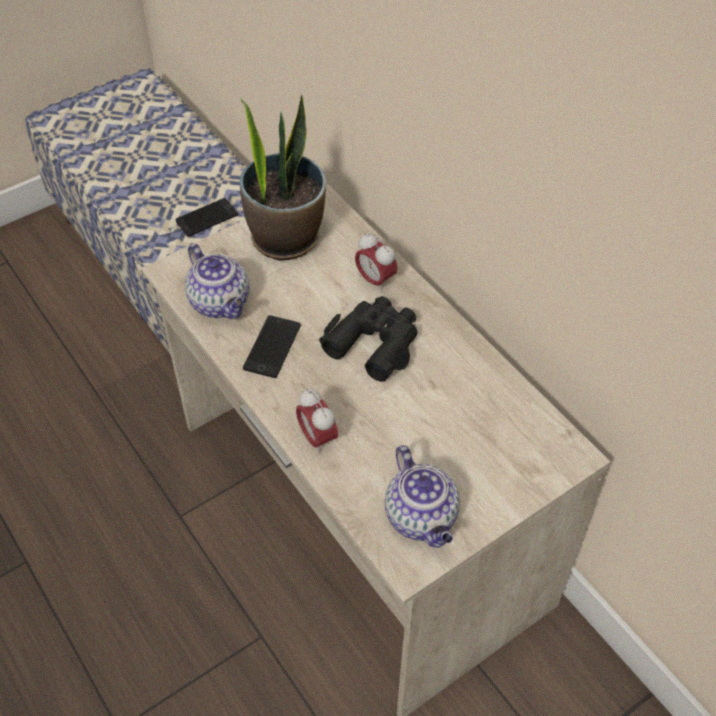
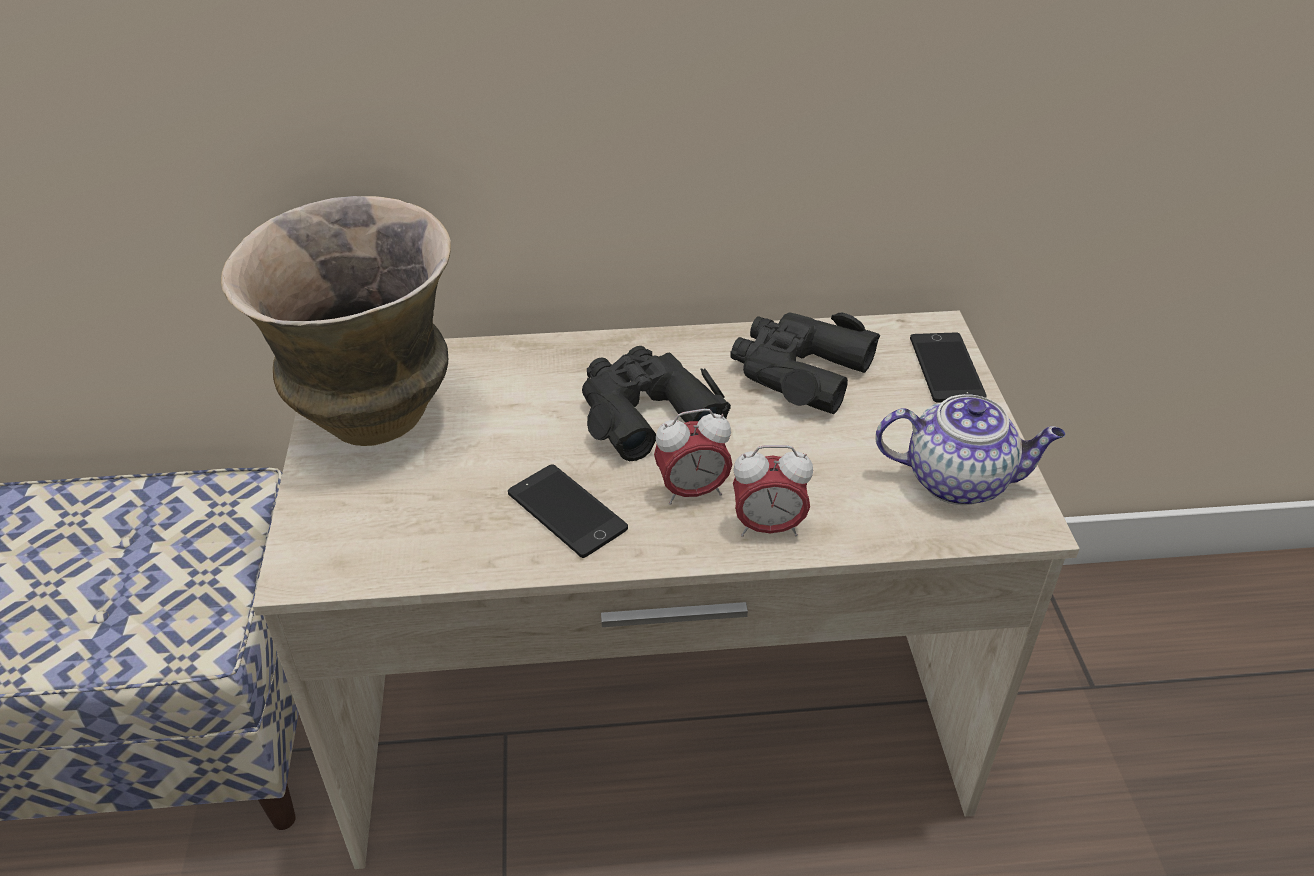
camera: 60 degrees left, 10 degrees down
(207, 218) = (132, 562): phone -> phone (946, 368)
(221, 303) = (430, 535): teapot -> none
(286, 237) = (373, 420): potted plant -> vase
(375, 280) = (540, 370): alarm clock -> alarm clock (692, 491)
(468, 398) = (799, 371): none -> black binoculars

